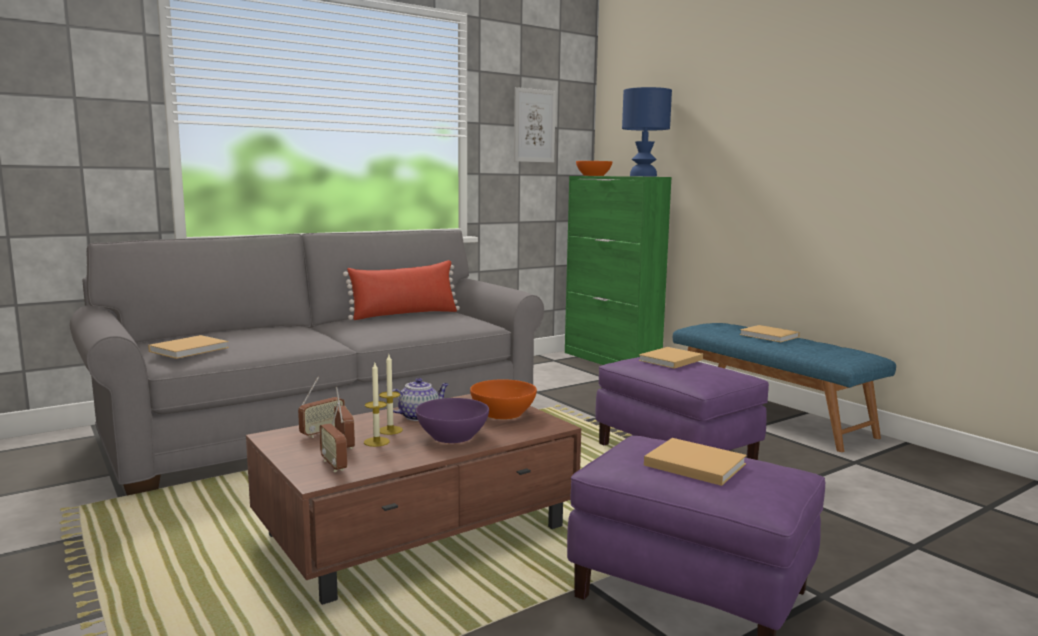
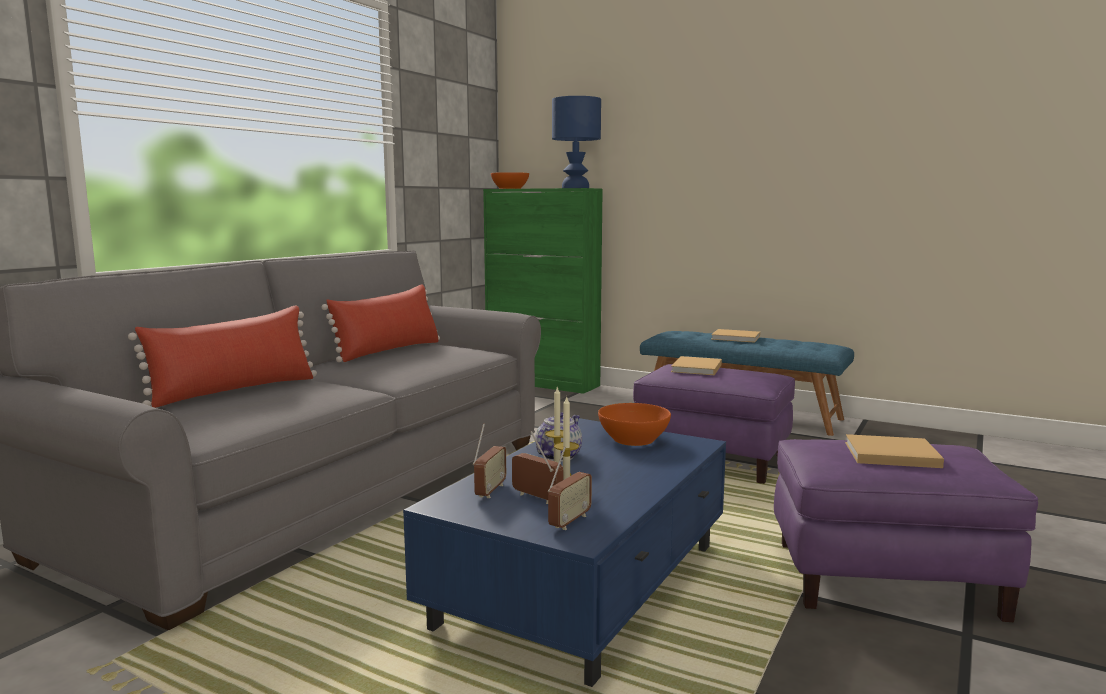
camera: 25 degrees left, 0 degrees up
(191, 349) = (207, 418): beige book -> none
(244, 332) = (235, 390): none -> red pillow
(334, 465) = (569, 521): radio -> radio turned 90 degrees counterclockwise
(421, 530) = (586, 583): brown coffee table -> blue coffee table
(453, 436) = (629, 469): purple bowl -> none
(534, 126) = (450, 133): picture -> none

